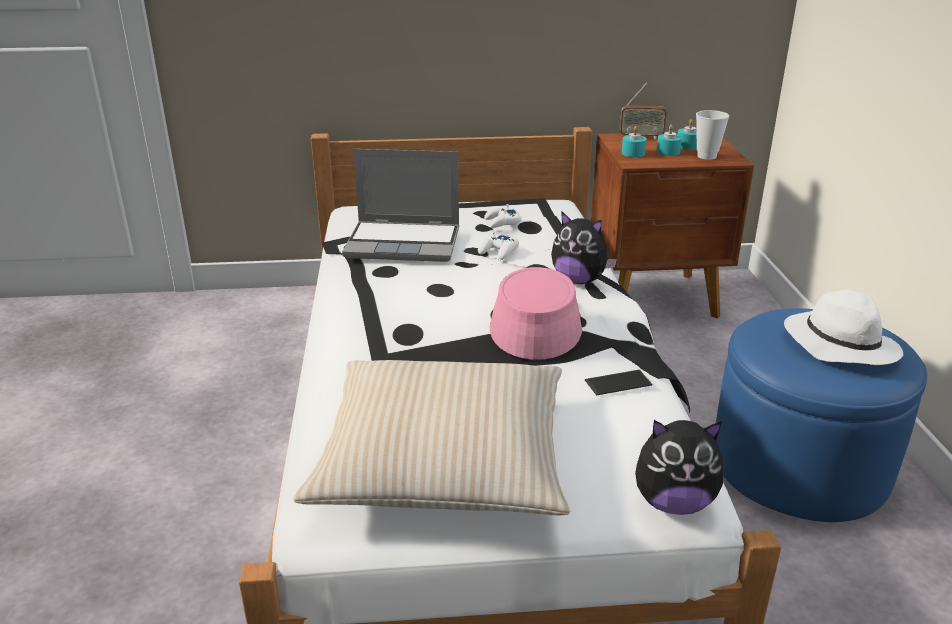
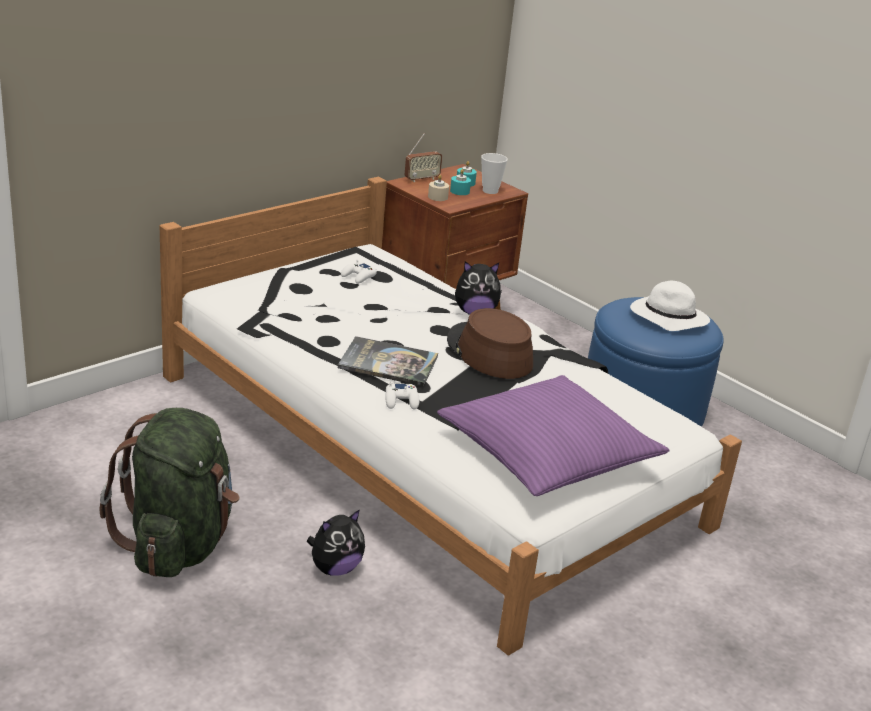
camera: 40 degrees left, 0 degrees up
(143, 433) = (178, 544): none -> green backpack
(405, 243) = (311, 313): laptop -> none
(409, 305) = (388, 363): none -> book
(443, 458) = (547, 453): beige pillow -> purple pillow
(499, 251) = (393, 303): white game controller -> white game controller (401, 401)
(535, 323) = (489, 352): pink hat -> brown hat
(618, 383) = (583, 378): phone -> none
(633, 153) = (437, 197): turquoise candle -> beige candle
(673, 502) = (682, 435): plush toy -> plush toy (335, 568)

